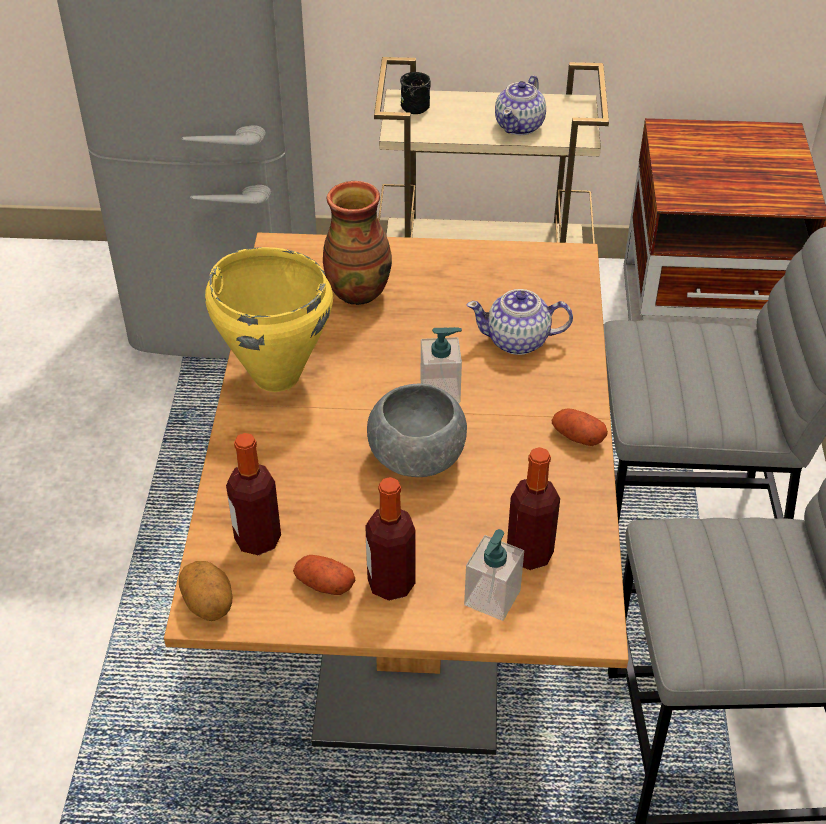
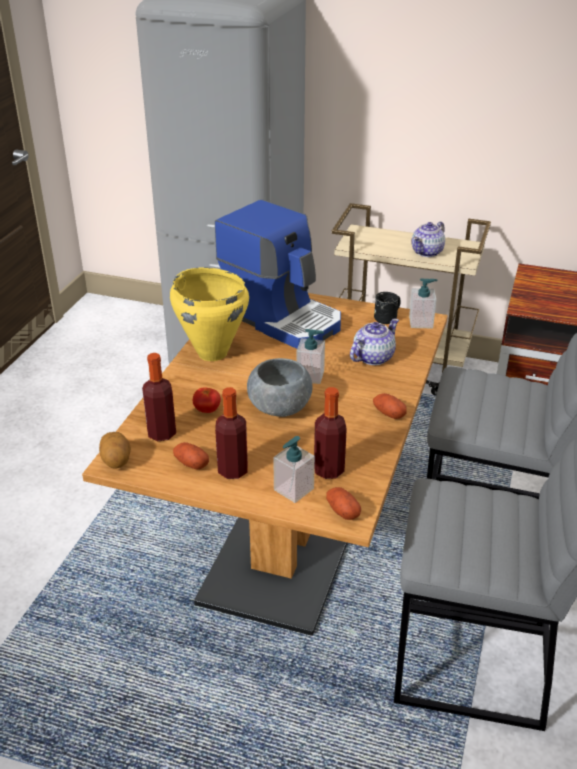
camera: 15 degrees right, 10 degrees down
(310, 483) = (207, 410): none -> tomato
(358, 291) = (282, 318): vase -> coffee machine
(418, 105) = (367, 234): black mug -> black mug (388, 318)
(518, 341) = (372, 357): teapot -> teapot turned 120 degrees clockwise
(565, 264) = (421, 322): none -> soap dispenser
(575, 619) = (342, 511): none -> potato

